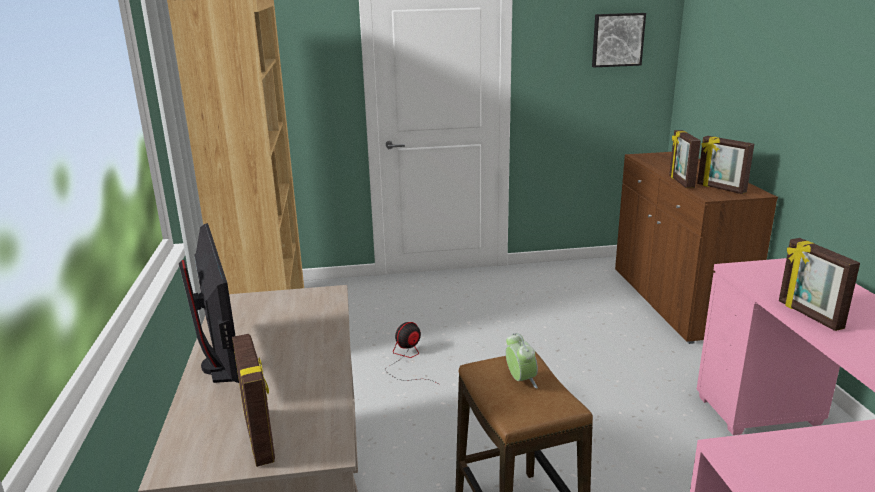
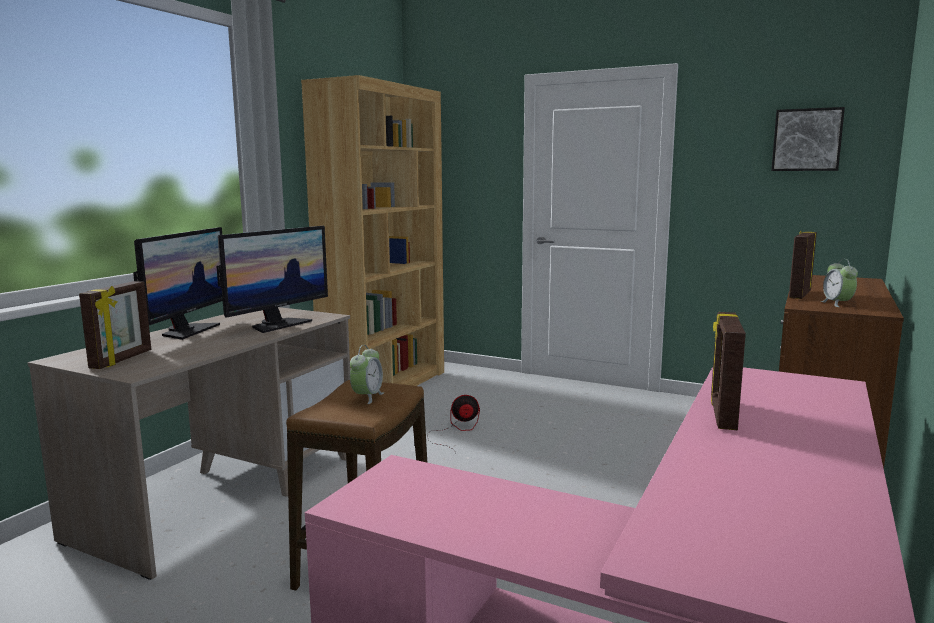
camera: 35 degrees right, 10 degrees down
(307, 322) = (277, 324): none -> monitor
(720, 189) = (837, 304): picture frame -> alarm clock

